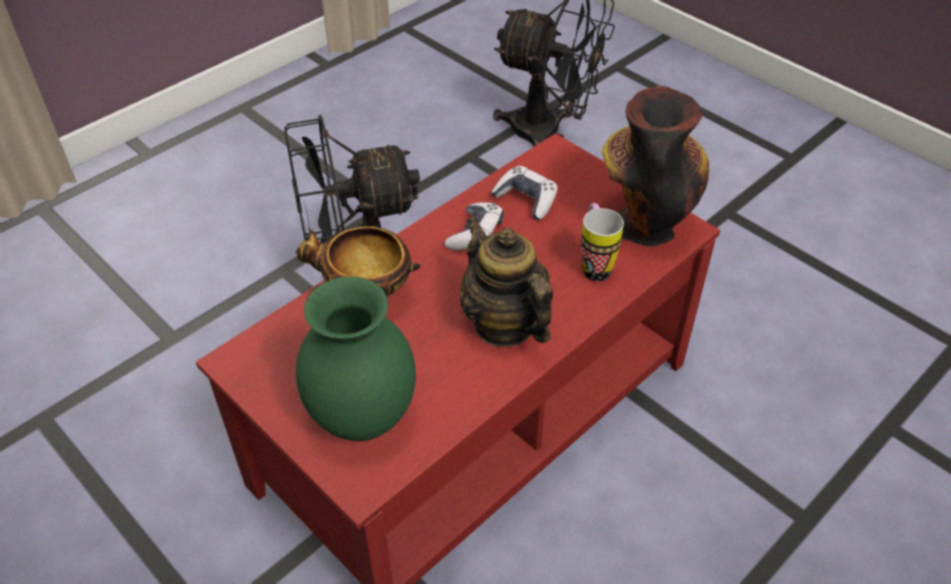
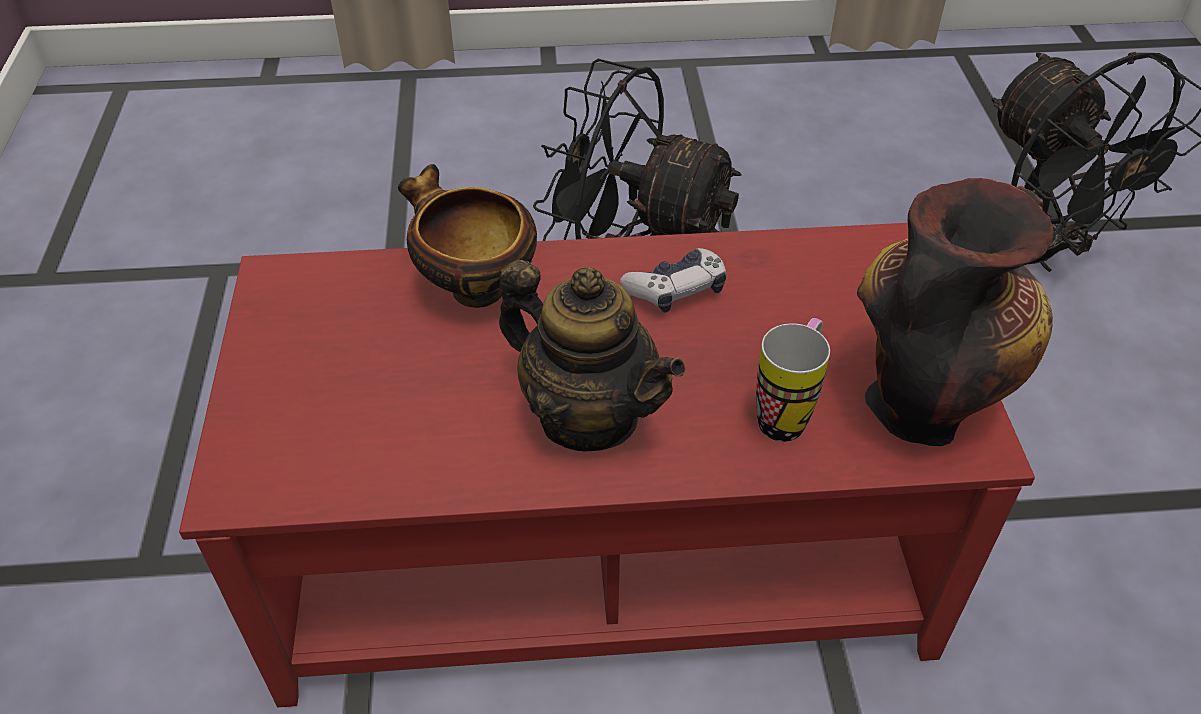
camera: 40 degrees right, 0 degrees up
(362, 420) = (314, 421): green vase -> none
(504, 324) = (588, 415): teapot -> teapot turned 120 degrees clockwise
(526, 199) = (787, 283): game controller -> none

